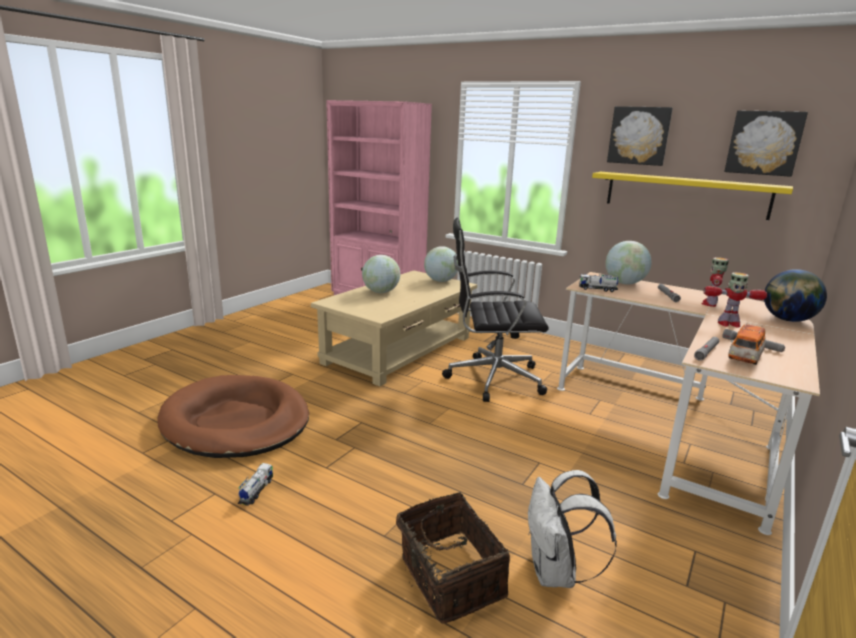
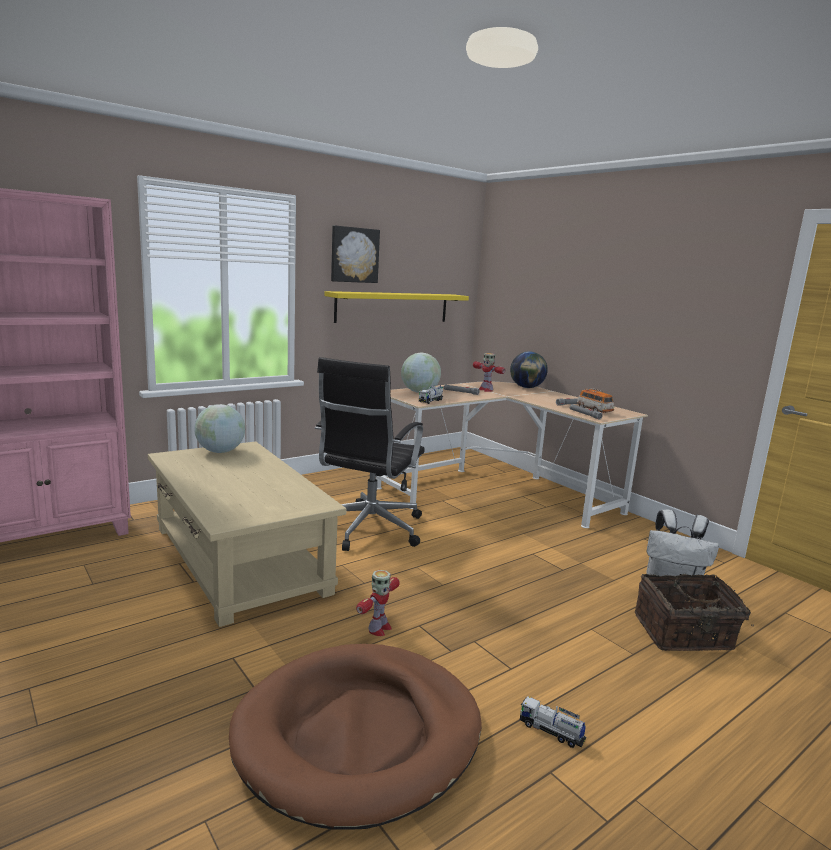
camera: 70 degrees left, 5 degrees down
(381, 292) = (222, 486): globe -> none
(728, 324) = (530, 398): toy robot -> toy robot (378, 629)
(764, 143) = (436, 262): picture -> none

